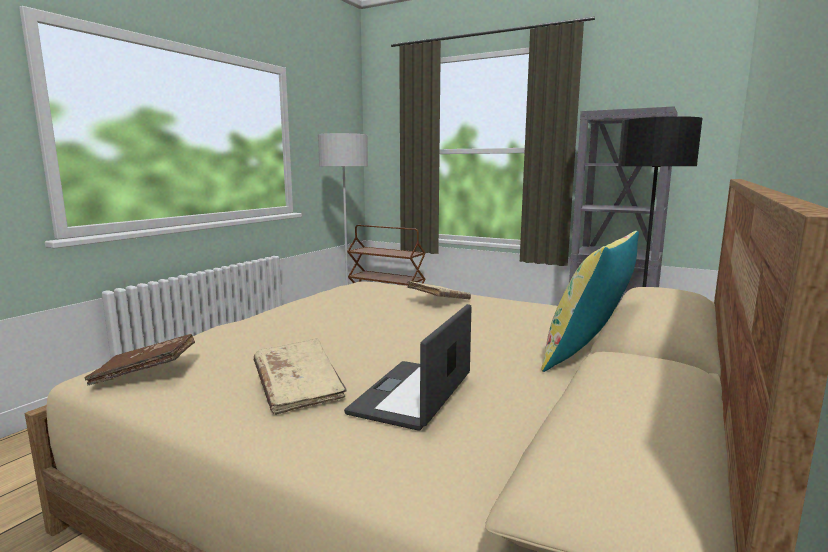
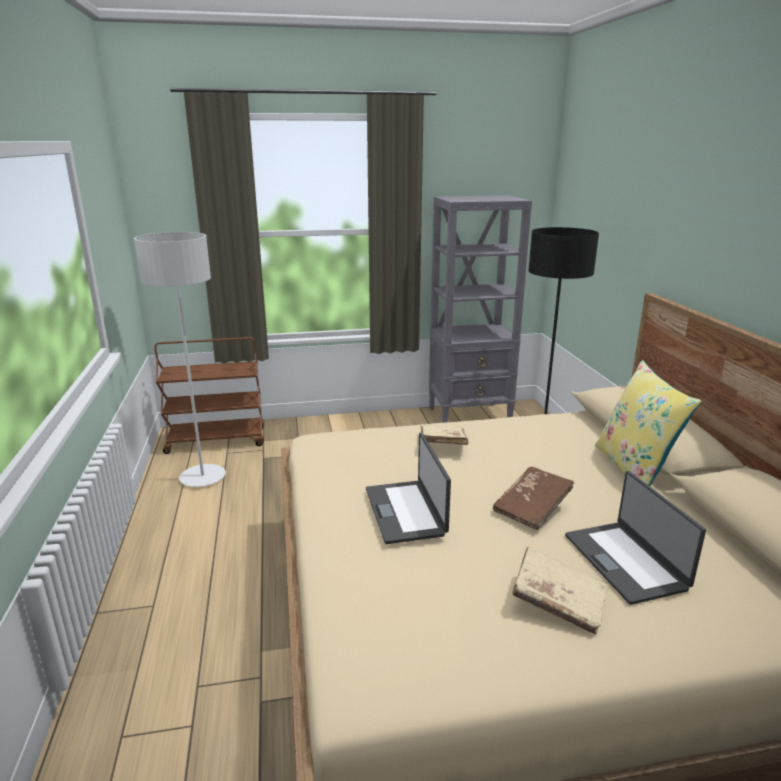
camera: 40 degrees left, 10 degrees up
(146, 373) = (406, 662): brown book -> brown book (532, 508)
(322, 318) = (406, 511): none -> laptop

